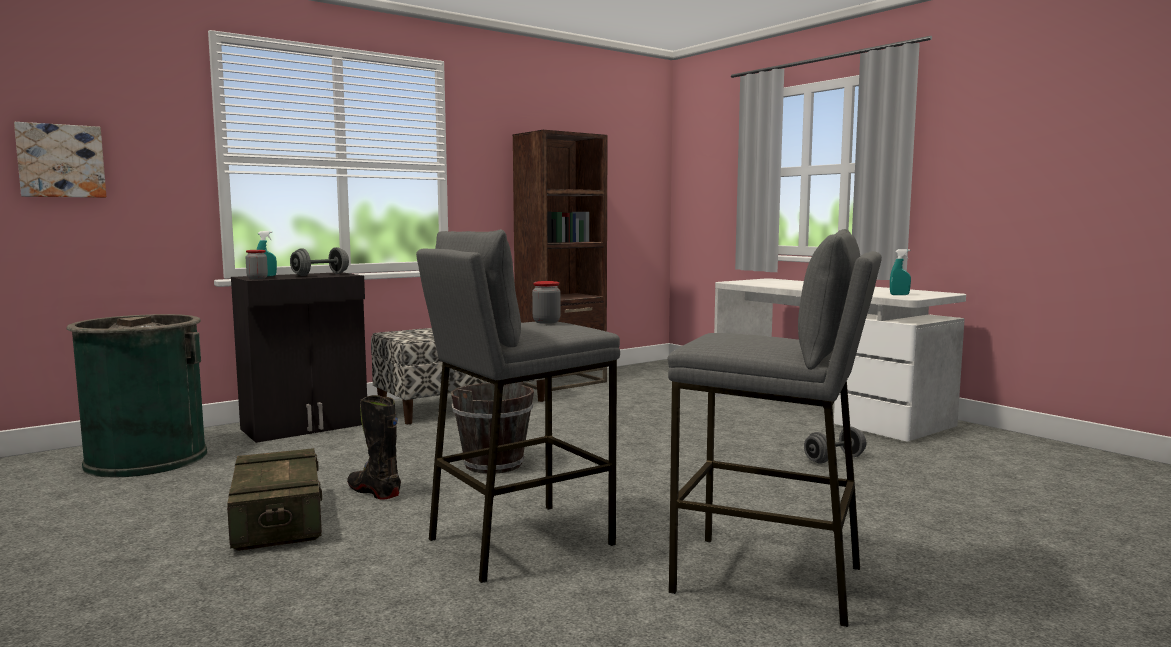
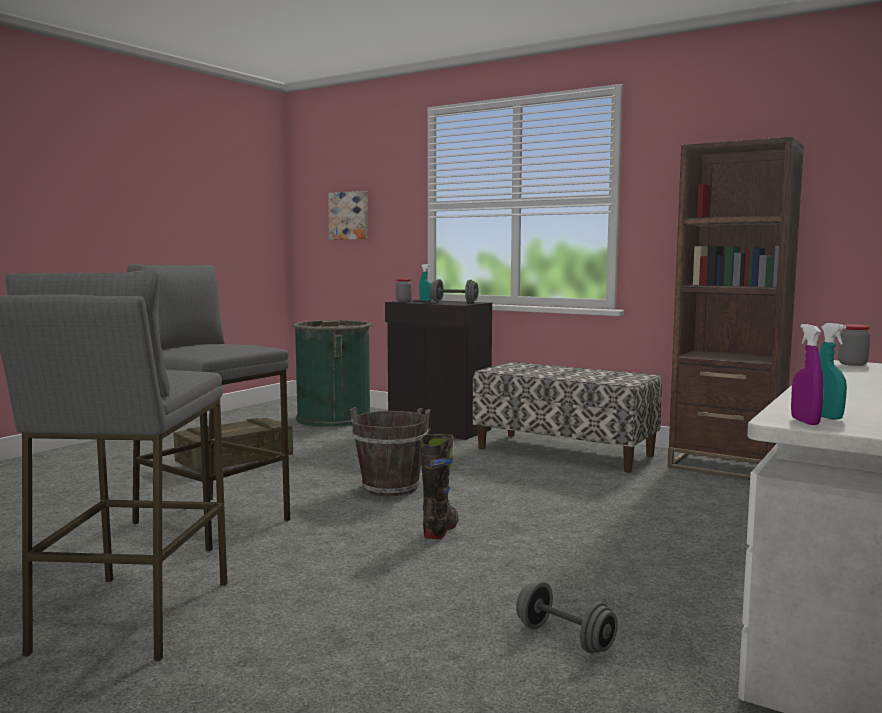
camera: 70 degrees right, 0 degrees up
(374, 492) = (300, 470): black boot -> black boot (441, 529)
(546, 322) = (239, 346): jar -> jar (852, 364)
(911, 296) = (805, 421): none -> purple spray bottle

